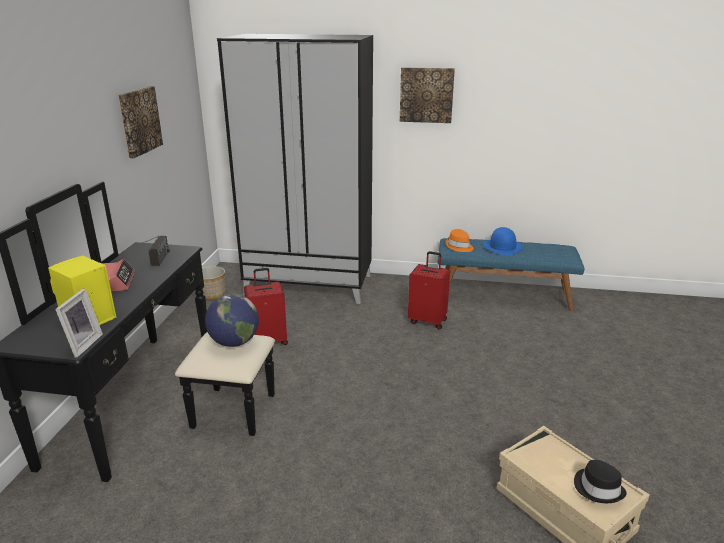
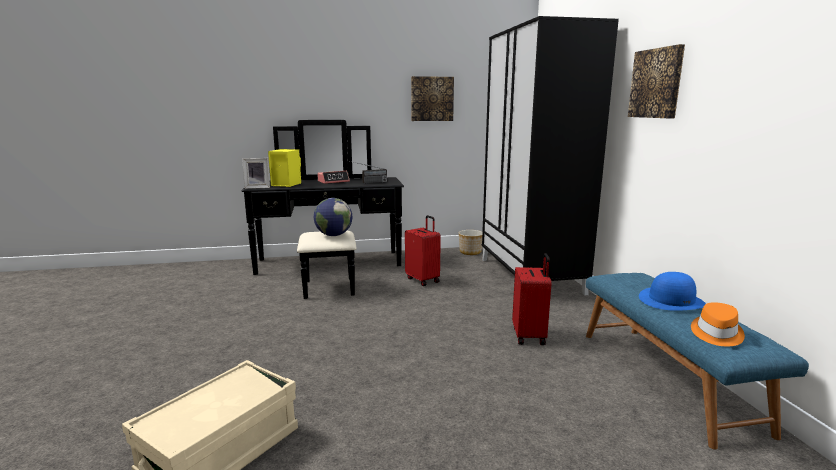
camera: 70 degrees right, 10 degrees down
(459, 246) = (624, 278): orange hat -> orange hat (716, 333)
(598, 488) = (187, 419): black hat -> none

